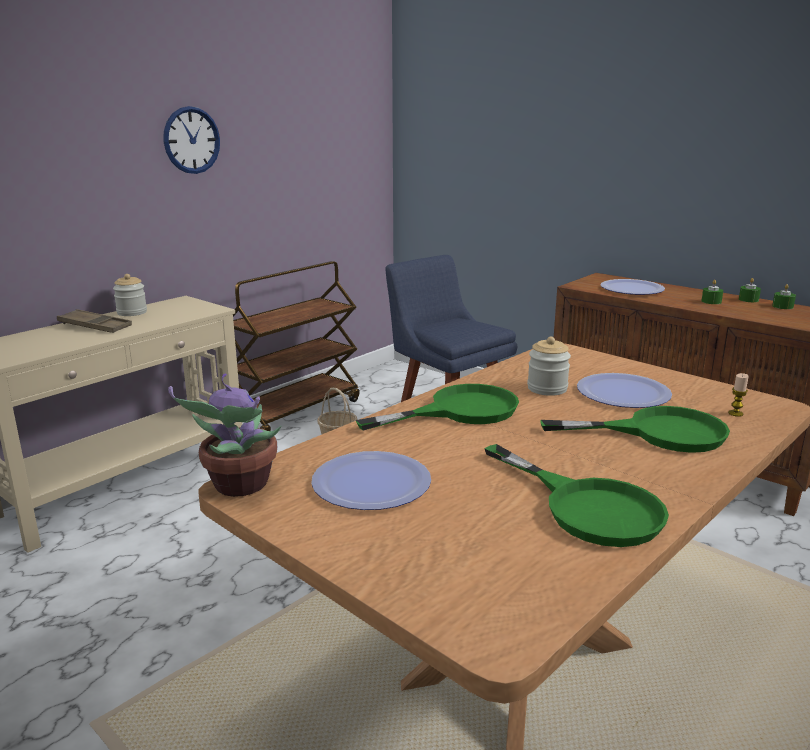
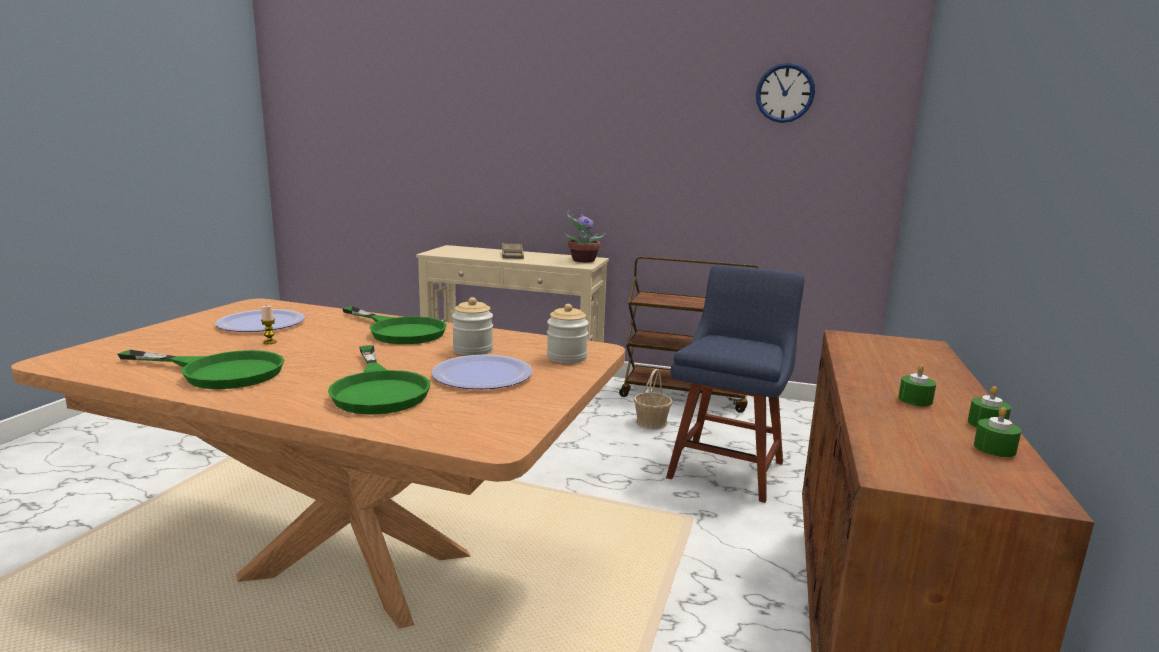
camera: 65 degrees right, 5 degrees down
(132, 312) = (550, 255): jar -> jar (566, 357)
(191, 140) = (638, 135): wall clock -> wall clock (785, 93)
(239, 486) = (256, 303): potted plant -> potted plant (582, 260)
(587, 507) = (219, 372): green frying pan -> green frying pan turned 105 degrees counterclockwise
(632, 289) = (889, 358): plate -> none
(735, 413) = (453, 421): candle -> candle (270, 342)

